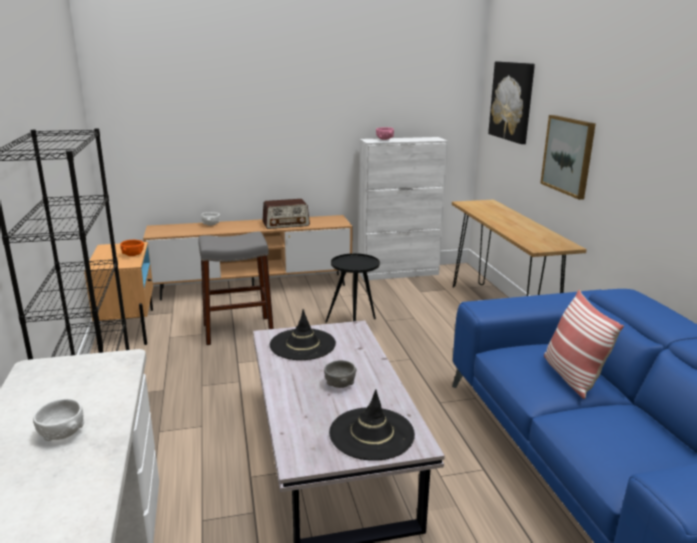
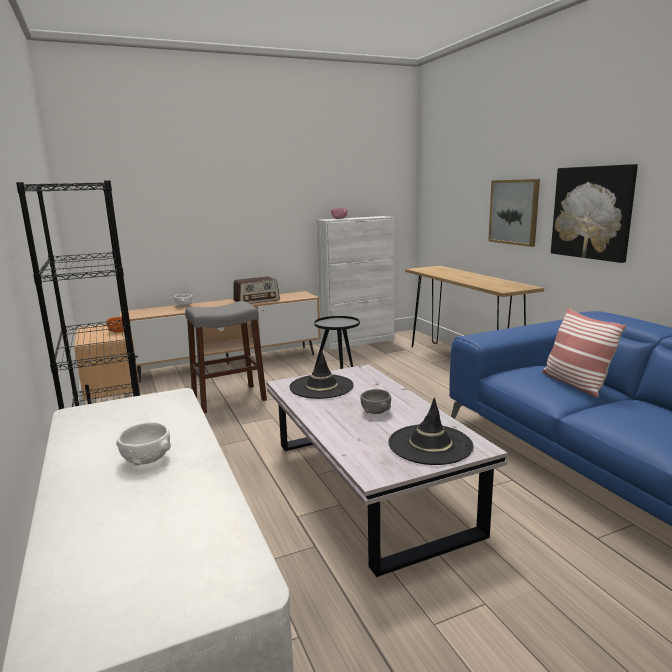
camera: 10 degrees left, 5 degrees down
(512, 101) = (450, 177): picture -> picture (592, 212)

